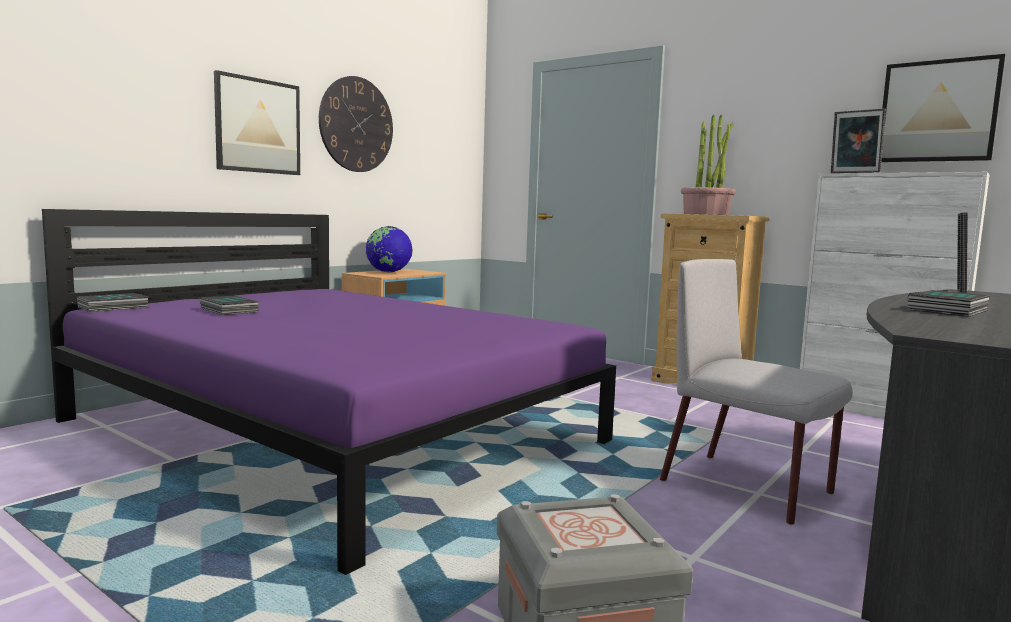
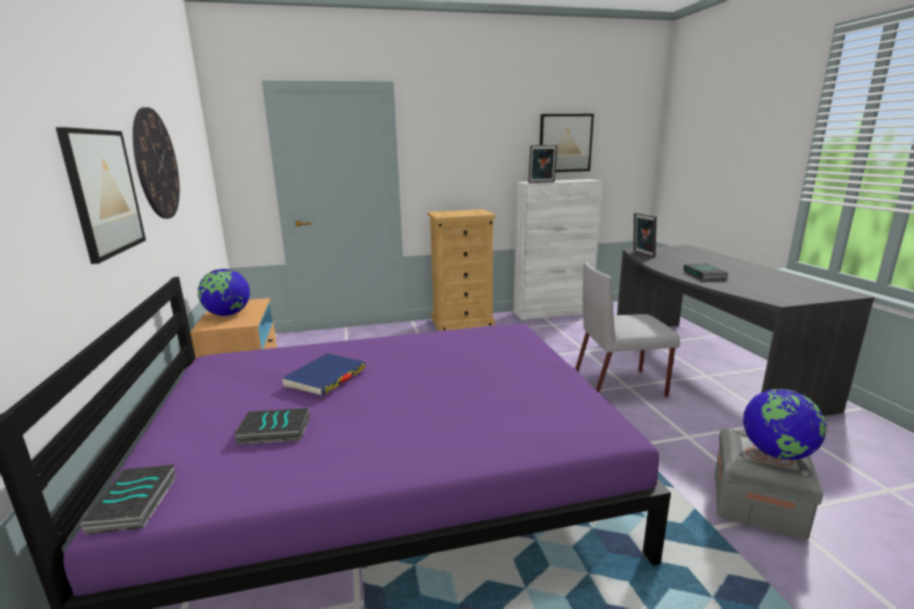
camera: 50 degrees left, 10 degrees up
(329, 304) = (326, 377): none -> blue book
(592, 530) = (776, 453): none -> globe
(706, 214) = (453, 213): potted plant -> none

